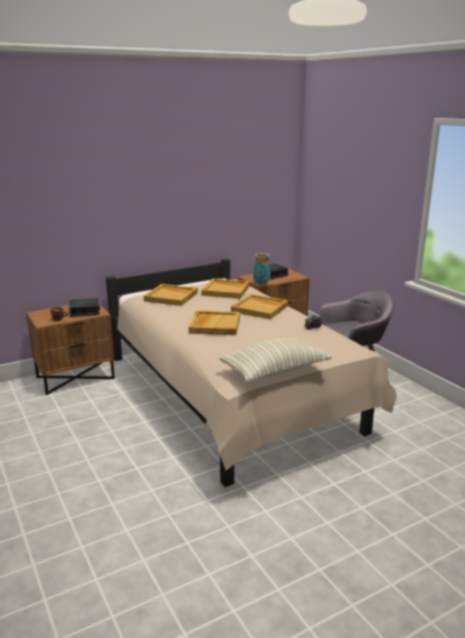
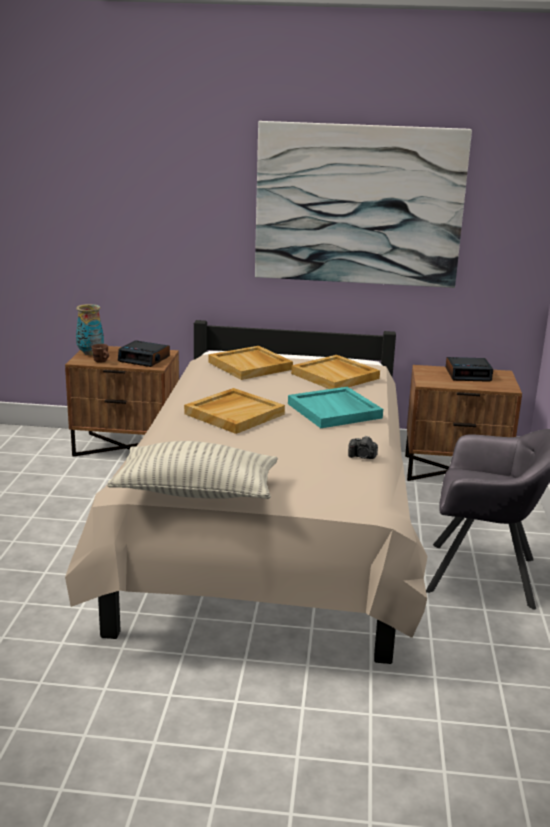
camera: 35 degrees right, 0 degrees up
(199, 183) = (358, 205): none -> picture
(260, 308) = (335, 411): beige tray -> turquoise tray
(261, 284) = (425, 384): vase -> vase (90, 353)

